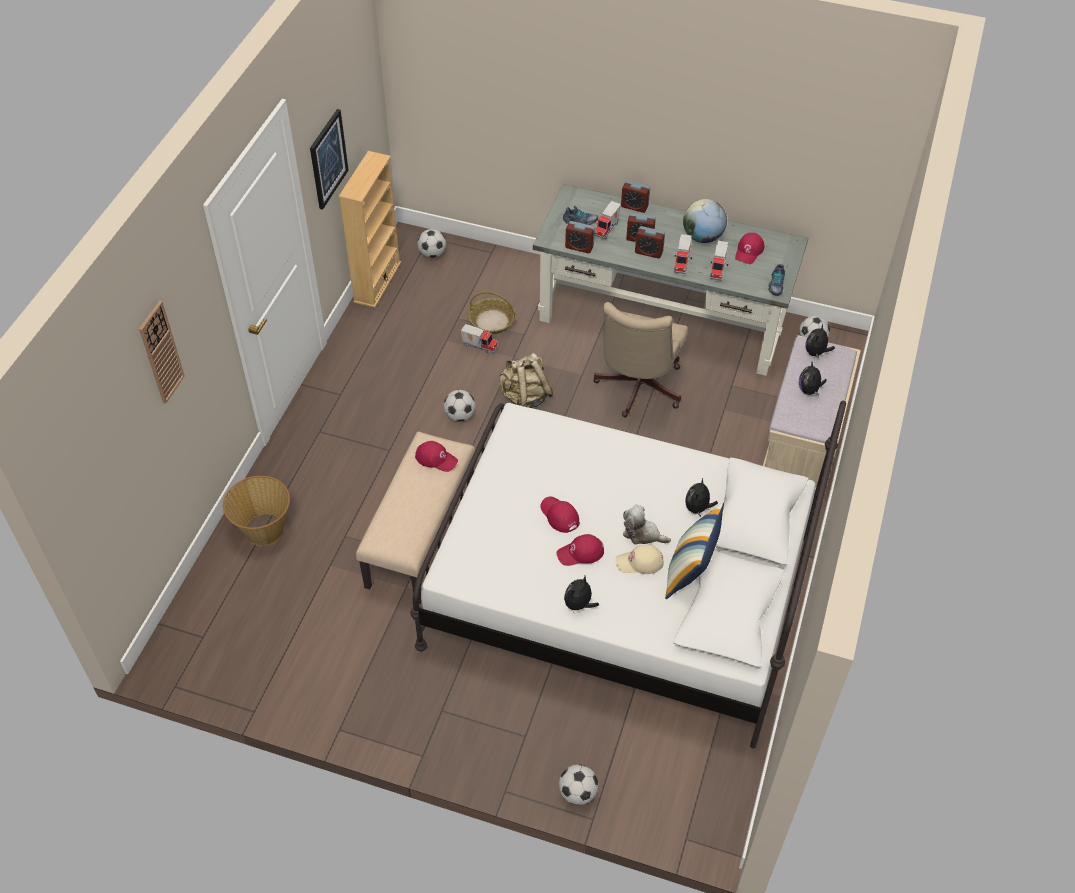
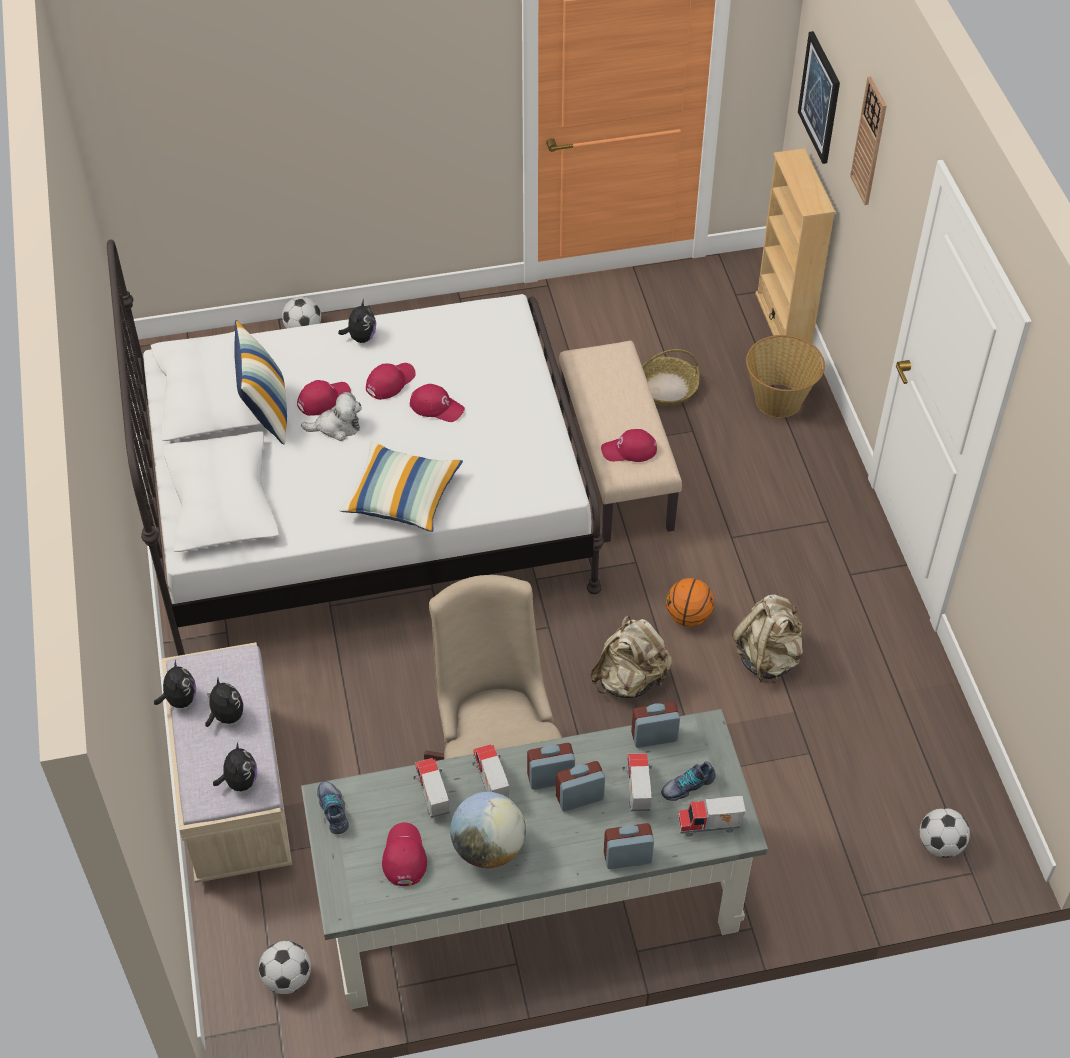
camera: 150 degrees right, 0 degrees up
(328, 159) = (1026, 522): picture -> picture (820, 97)
(377, 282) = (965, 755): beige bookcase -> beige bookcase (783, 322)
(434, 372) = (768, 658): none -> beige backpack
(460, 416) = (688, 617): football -> basketball
(480, 346) = (745, 725): toy truck -> toy truck (709, 826)
(492, 321) = (761, 772): basket -> basket (667, 388)
(627, 459) = (402, 497): none -> pillow
(639, 562) = (323, 399): beige cap -> red cap
(698, 508) = (290, 478): plush toy -> plush toy (179, 699)

